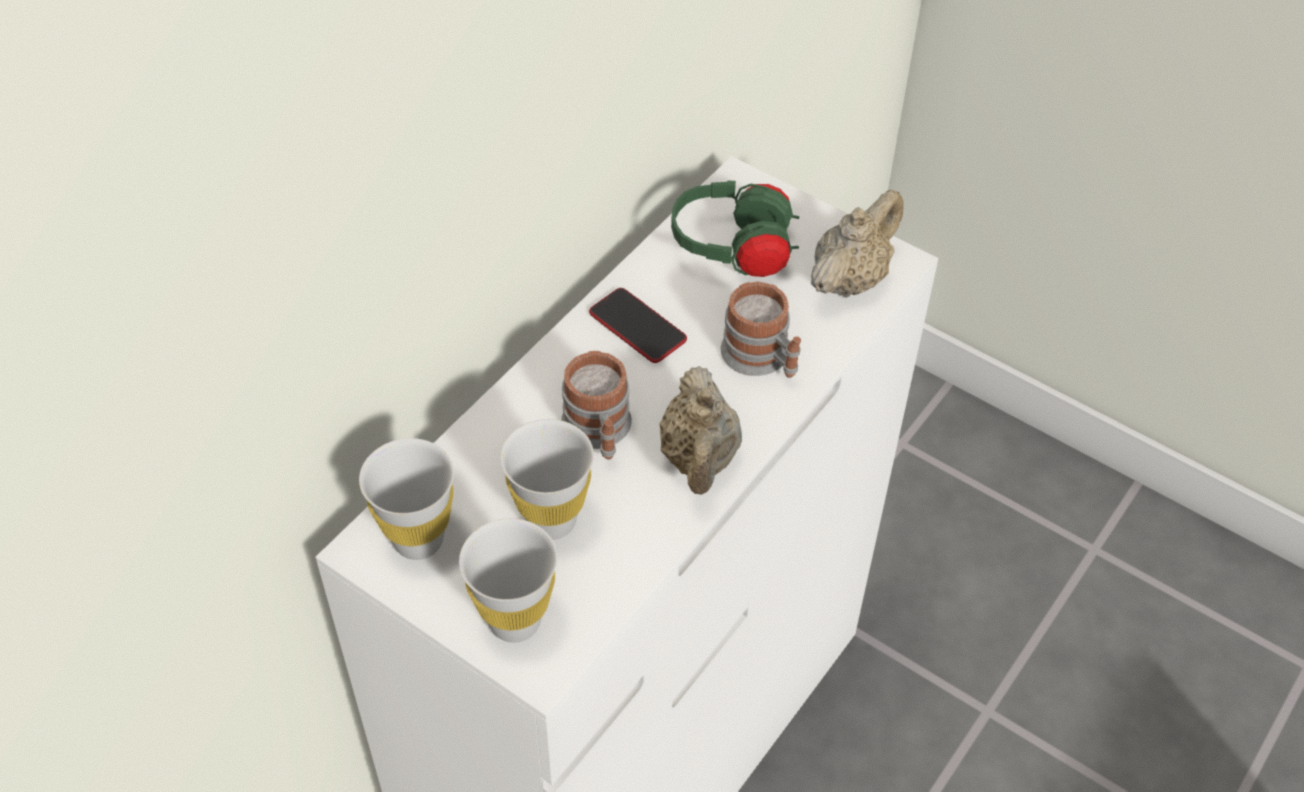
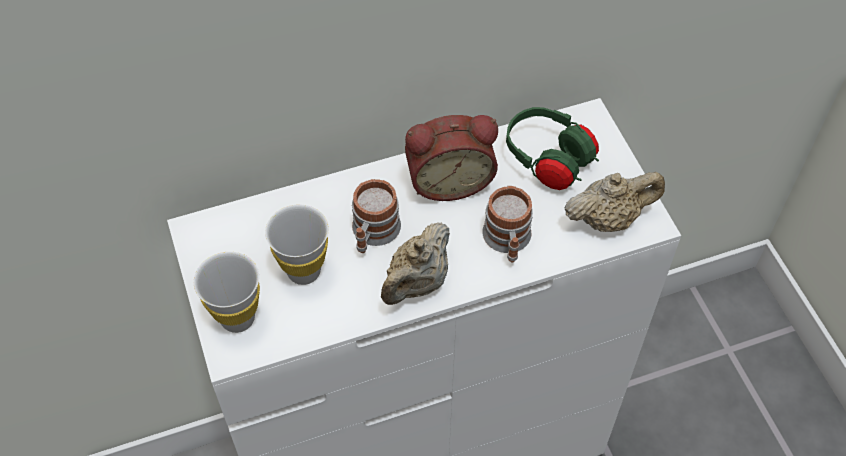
camera: 35 degrees right, 5 degrees up
(418, 540) = (225, 241): white cup -> none
(637, 327) = (449, 180): phone -> alarm clock

